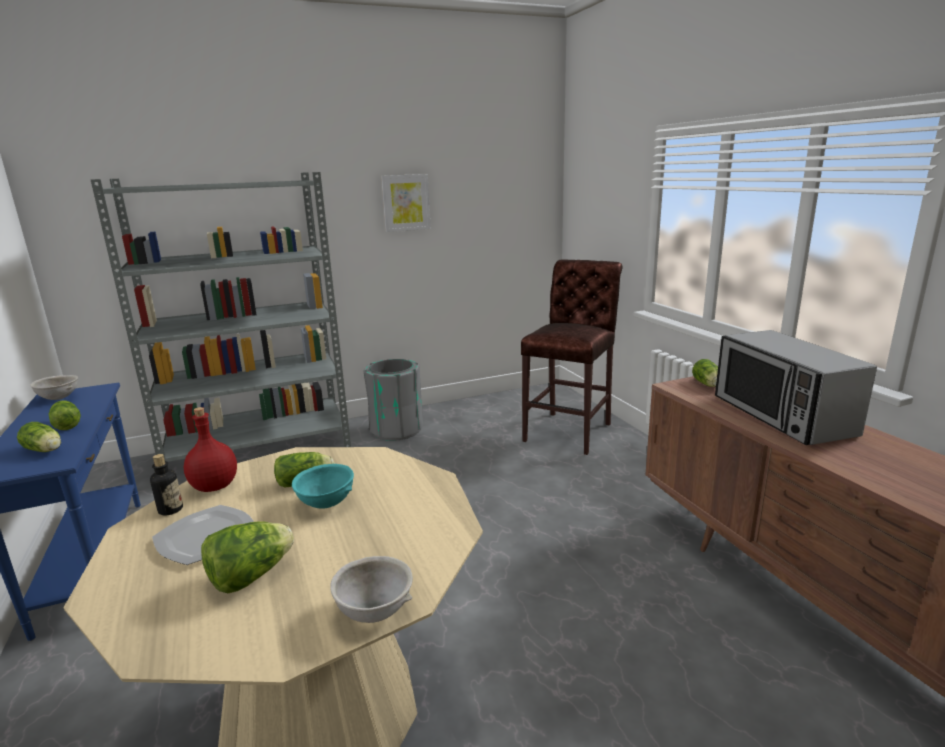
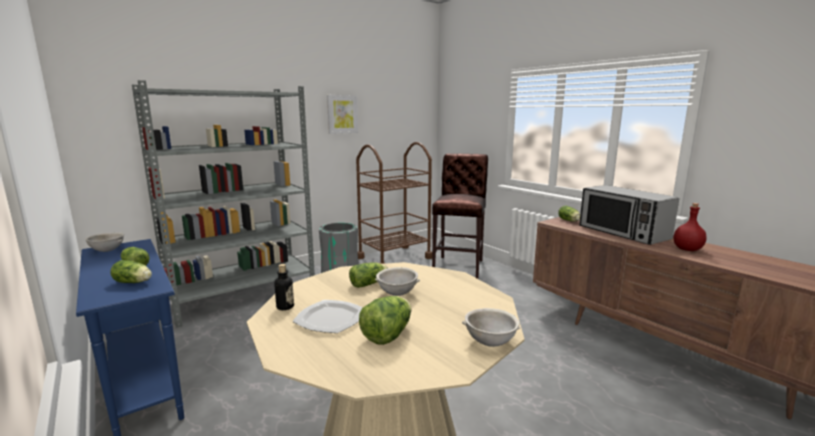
camera: 15 degrees left, 5 degrees down
(214, 486) = (304, 291): red bottle -> red bottle (687, 249)
(326, 504) = (397, 294): turquoise bowl -> grey bowl
(483, 410) = (394, 258): none -> brown cart

